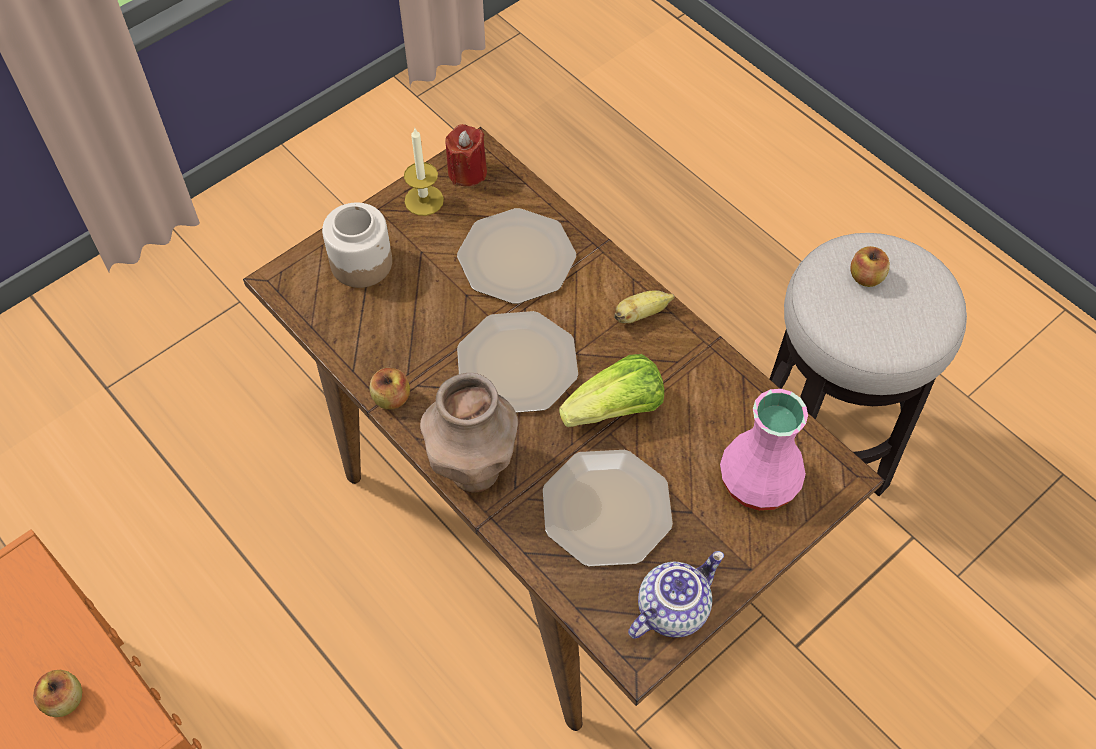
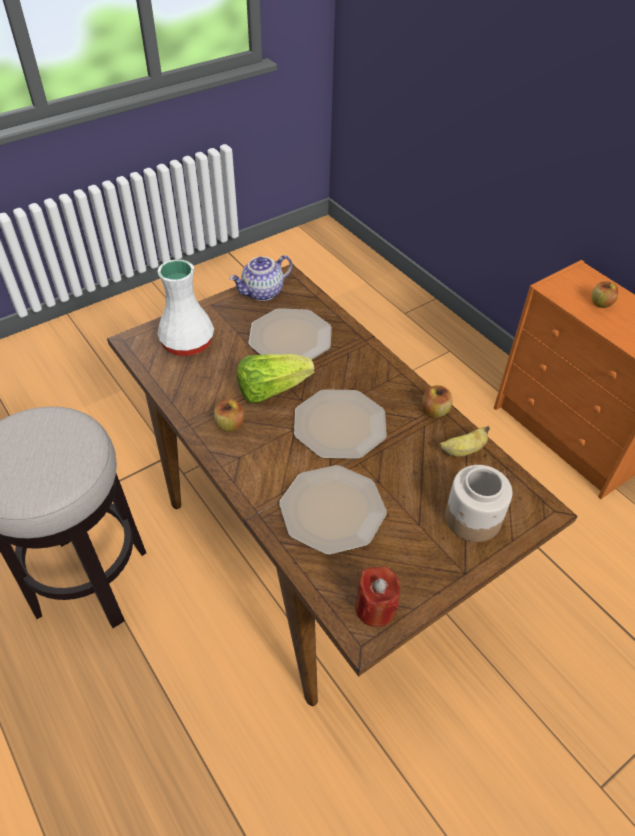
camera: 175 degrees left, 10 degrees down
(424, 200) = (419, 578): candle -> none
(474, 468) = (375, 365): brown vase -> none
(641, 314) = (235, 452): banana -> banana (463, 451)
(758, 482) = (189, 342): pink vase -> white vase
(866, 277) = (37, 465): apple -> apple (230, 424)

